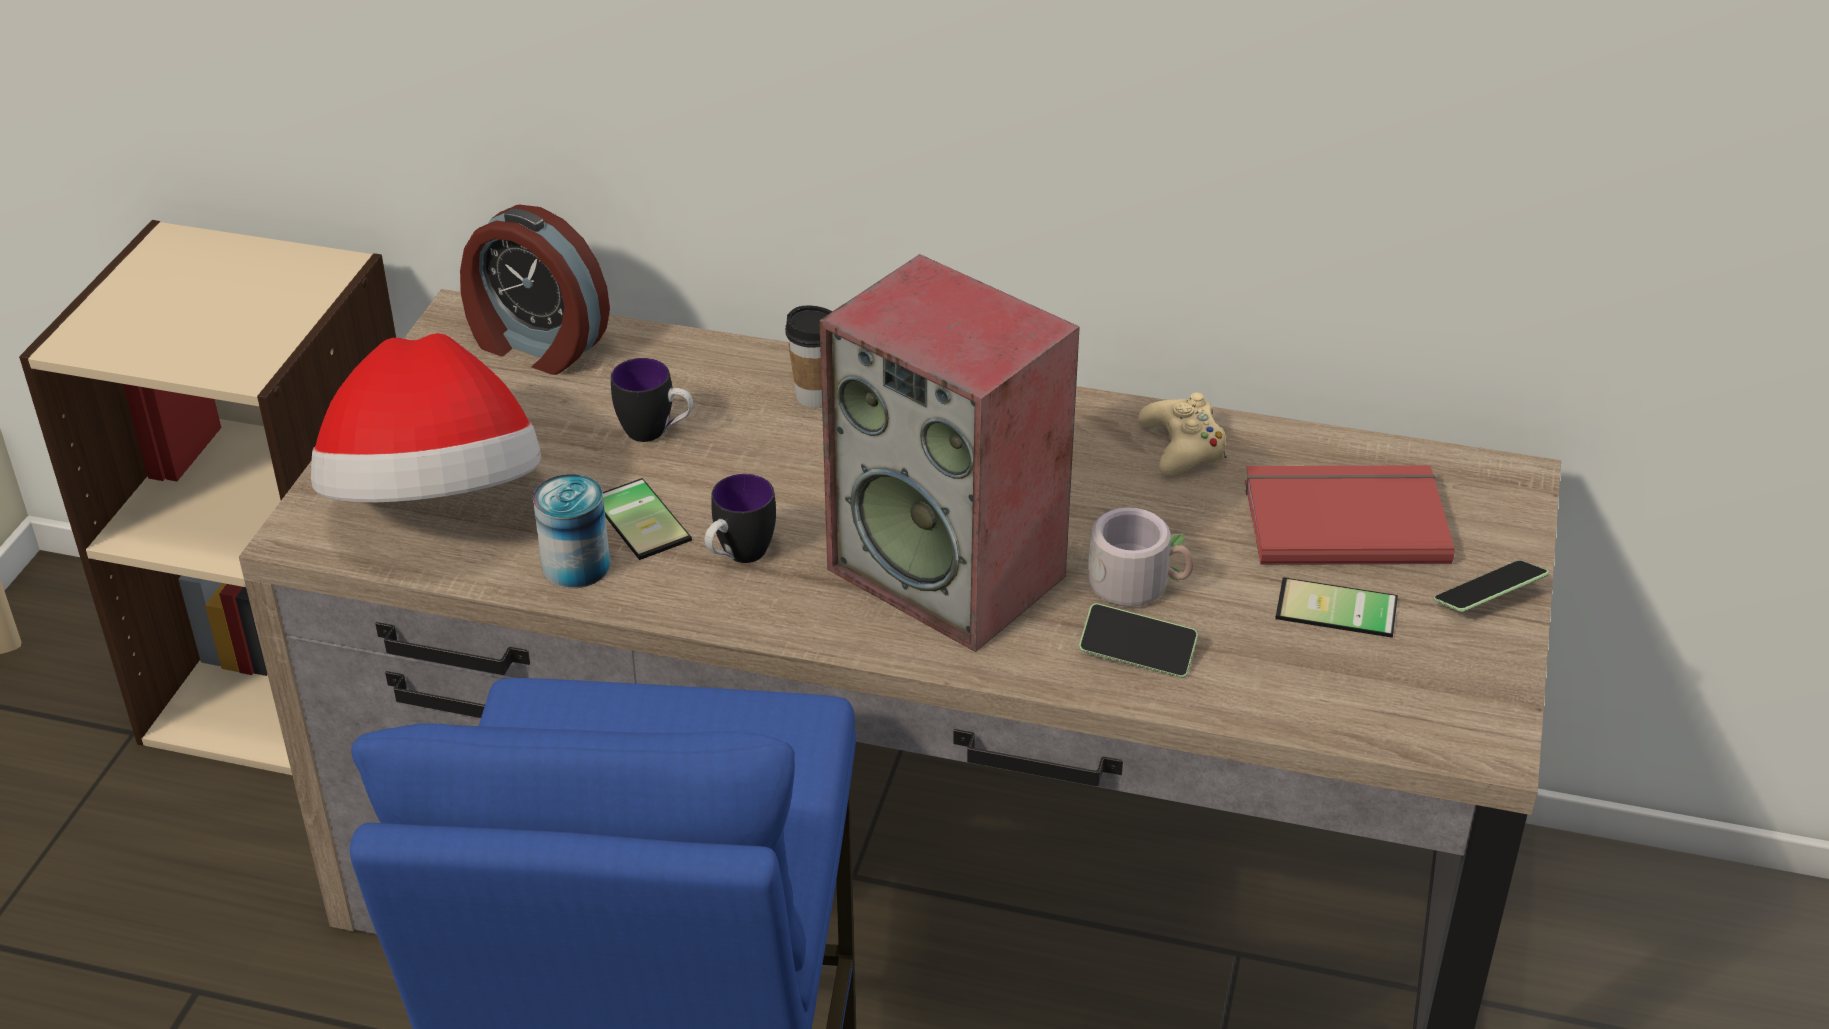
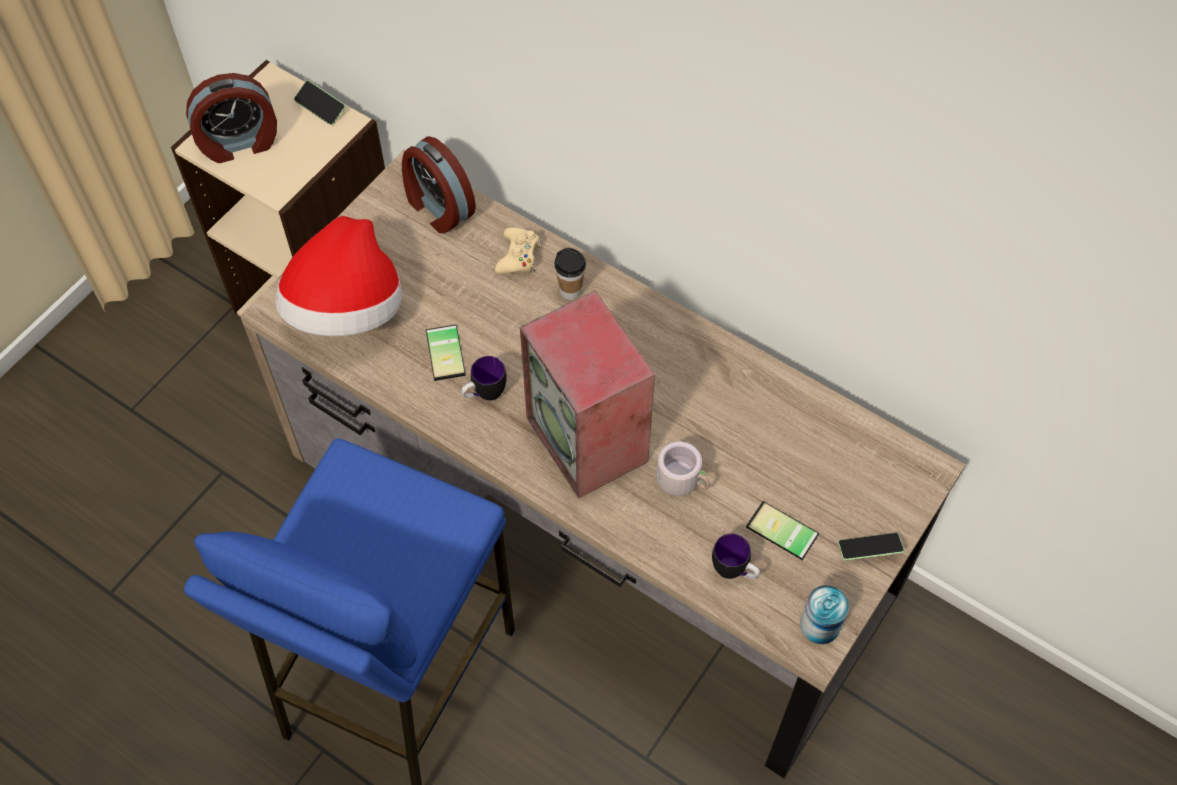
camera: 20 degrees right, 20 degrees up
(147, 326) = (239, 143): none -> alarm clock
(576, 566) = (401, 375): can -> can (820, 625)
(656, 433) = (476, 293): mug -> mug (734, 572)
(1137, 653) = (661, 526): phone -> phone (320, 108)
(1183, 447) = (755, 389): beige game controller -> beige game controller (519, 256)
(1343, 518) = (818, 469): red book -> none

